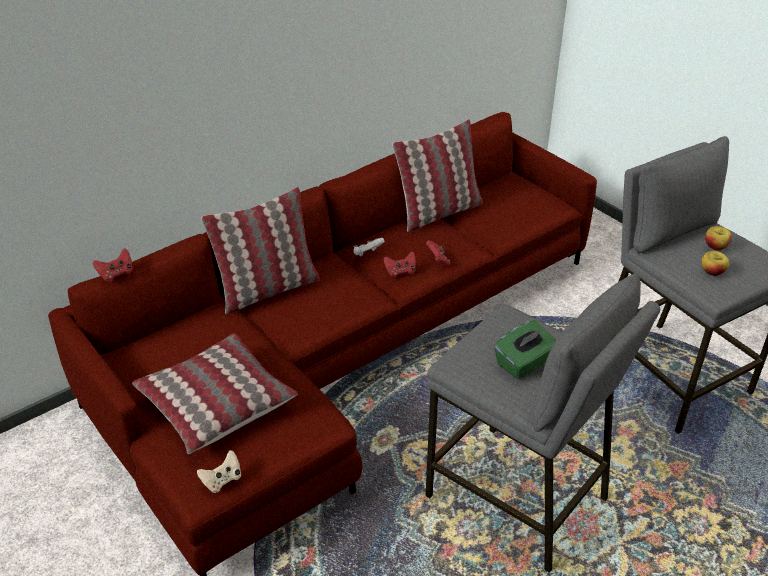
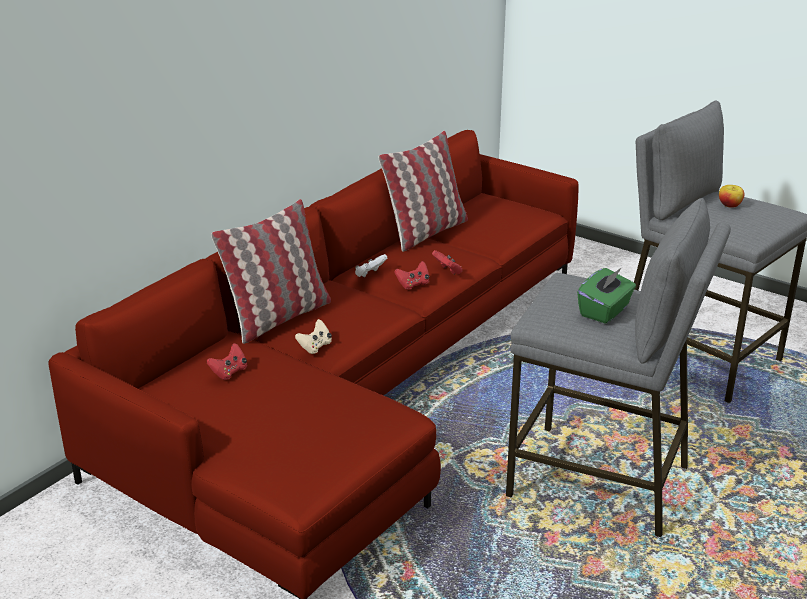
camera: 15 degrees left, 10 degrees down
(116, 274) = (128, 302): red game controller -> red game controller (229, 372)
(215, 403) = (276, 417): pillow -> none
(222, 480) = (319, 480): beige game controller -> beige game controller (315, 347)
(712, 272) = (737, 223): apple -> none

